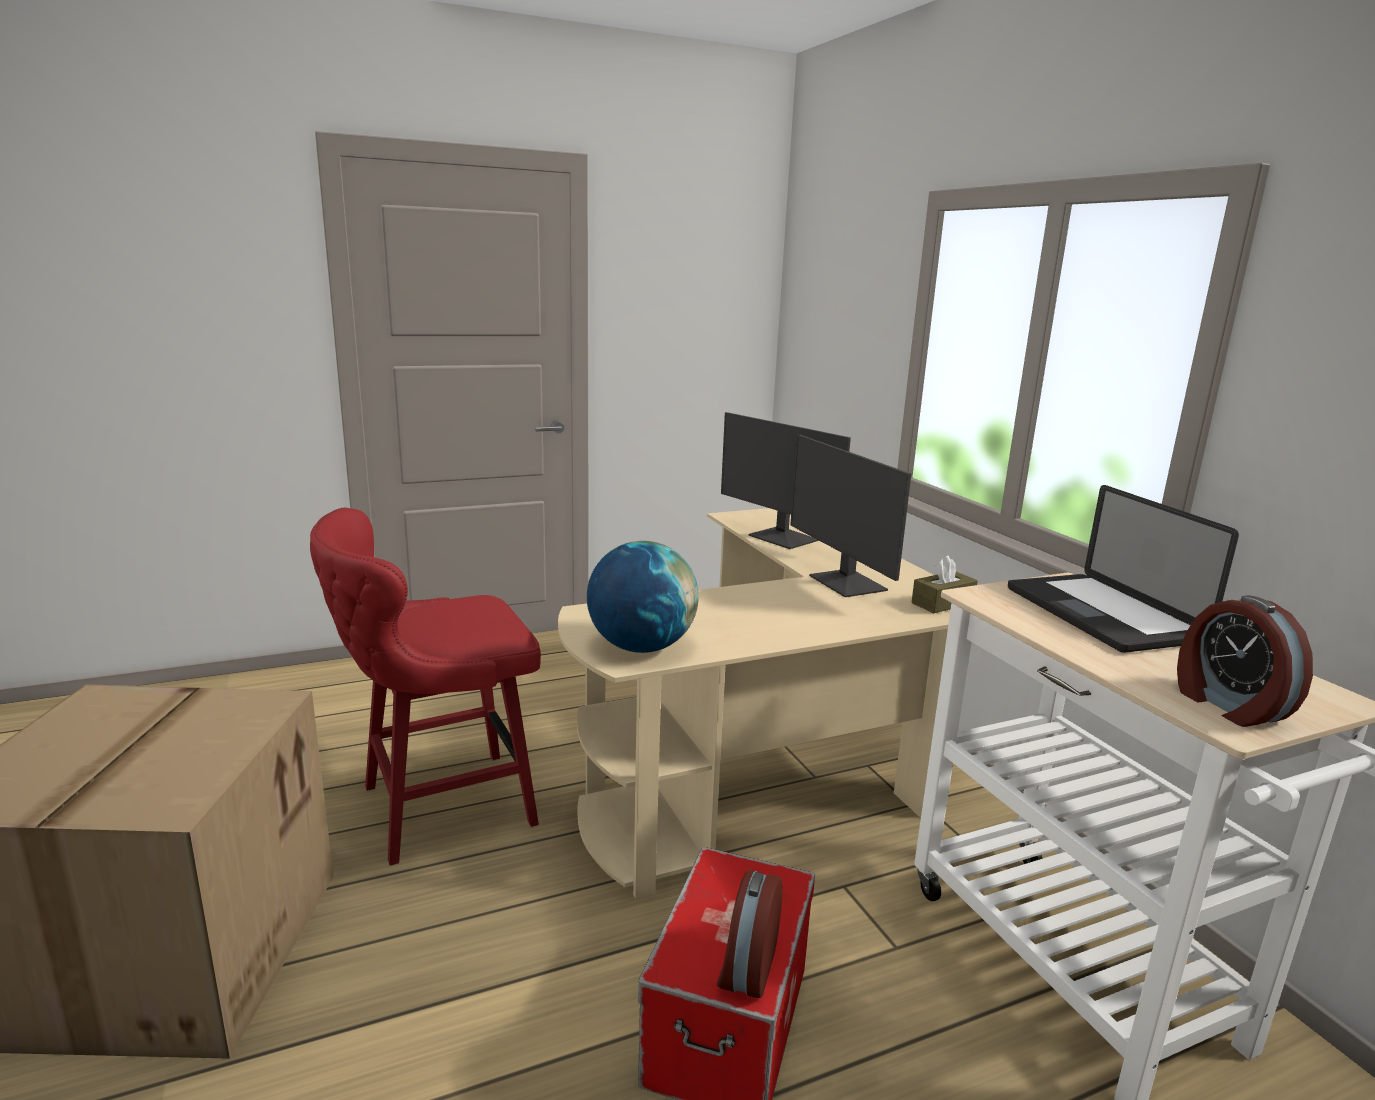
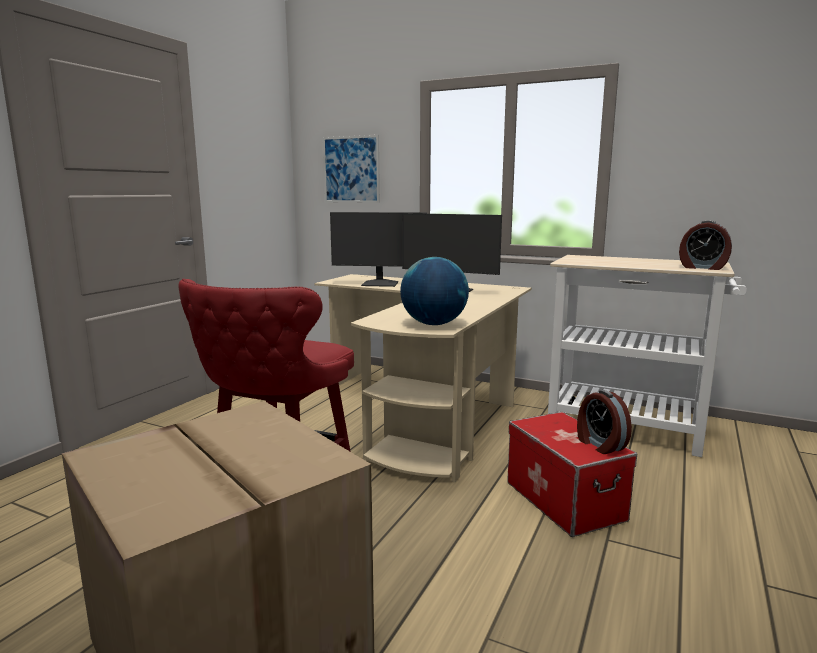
camera: 40 degrees left, 5 degrees down
(834, 335) = (351, 169): none -> picture
(942, 603) = (503, 289): brown tissue box -> none
(1101, 614) = (611, 260): laptop -> none

